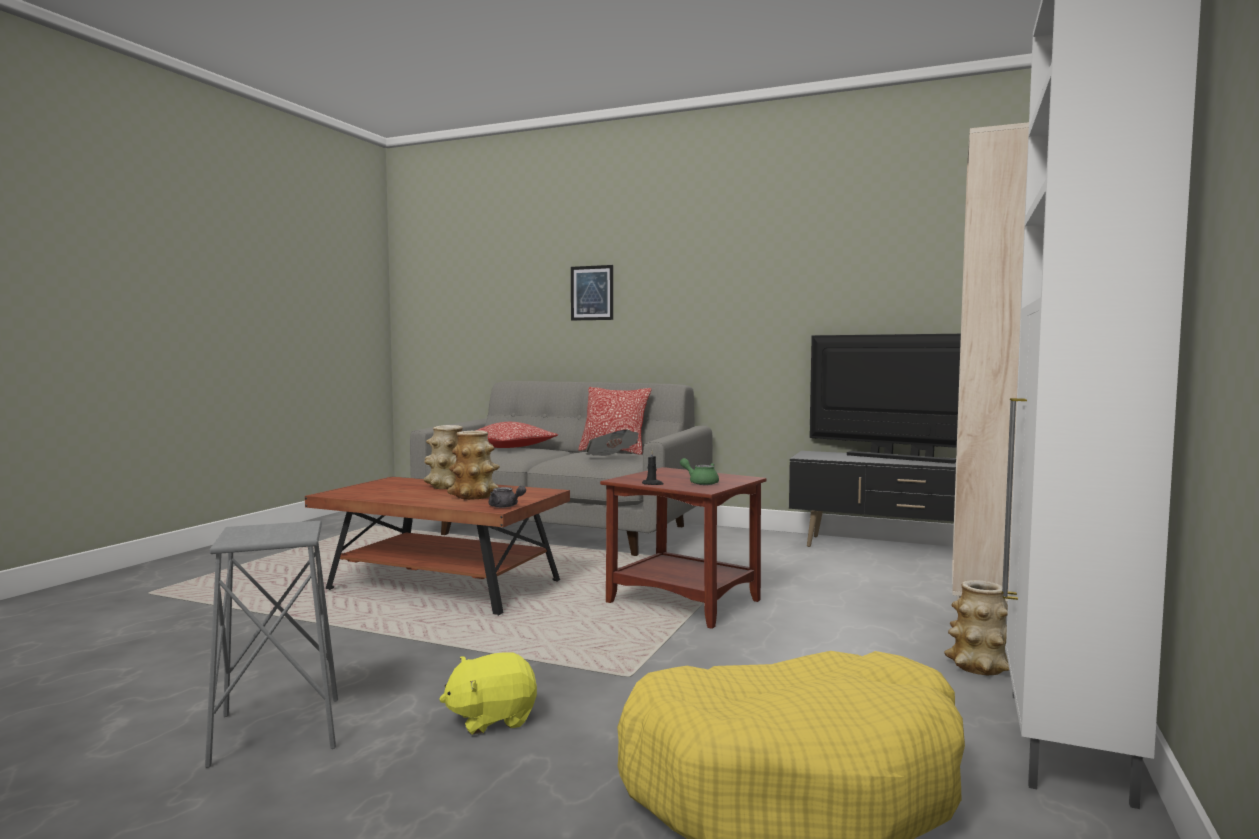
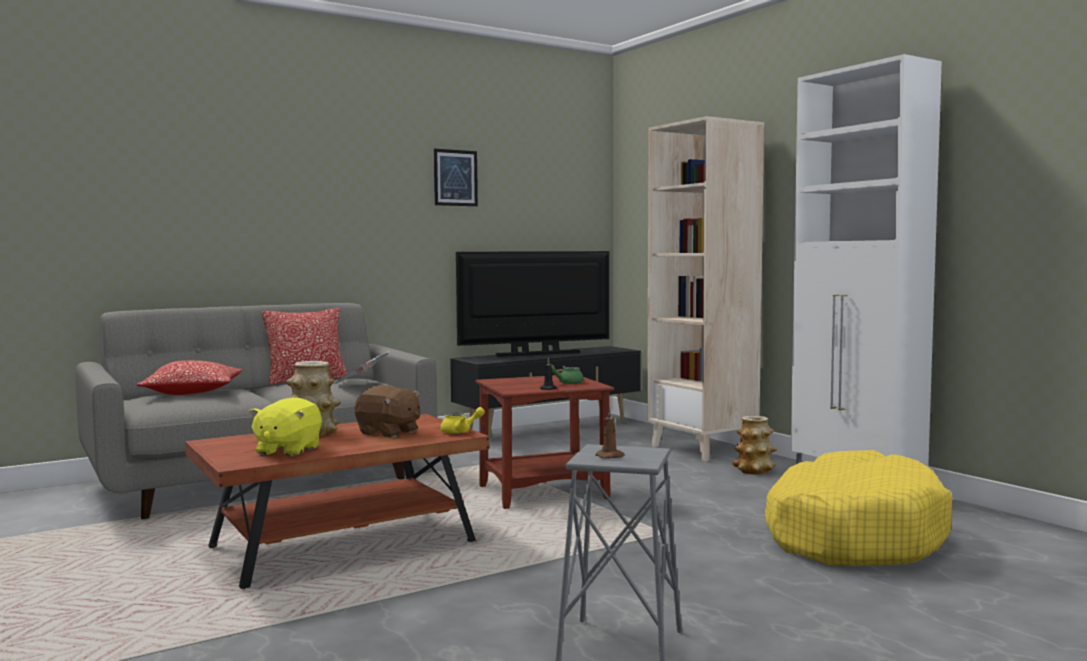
camera: 55 degrees left, 0 degrees up
(260, 531) = (610, 456): none -> brown candle
(474, 496) = (388, 433): vase -> brown plush toy
(492, 718) = (686, 579): yellow plush toy -> yellow plush toy (287, 450)
(506, 506) = (460, 432): grey teapot -> yellow teapot
(592, 293) = (220, 200): picture -> picture (455, 178)

